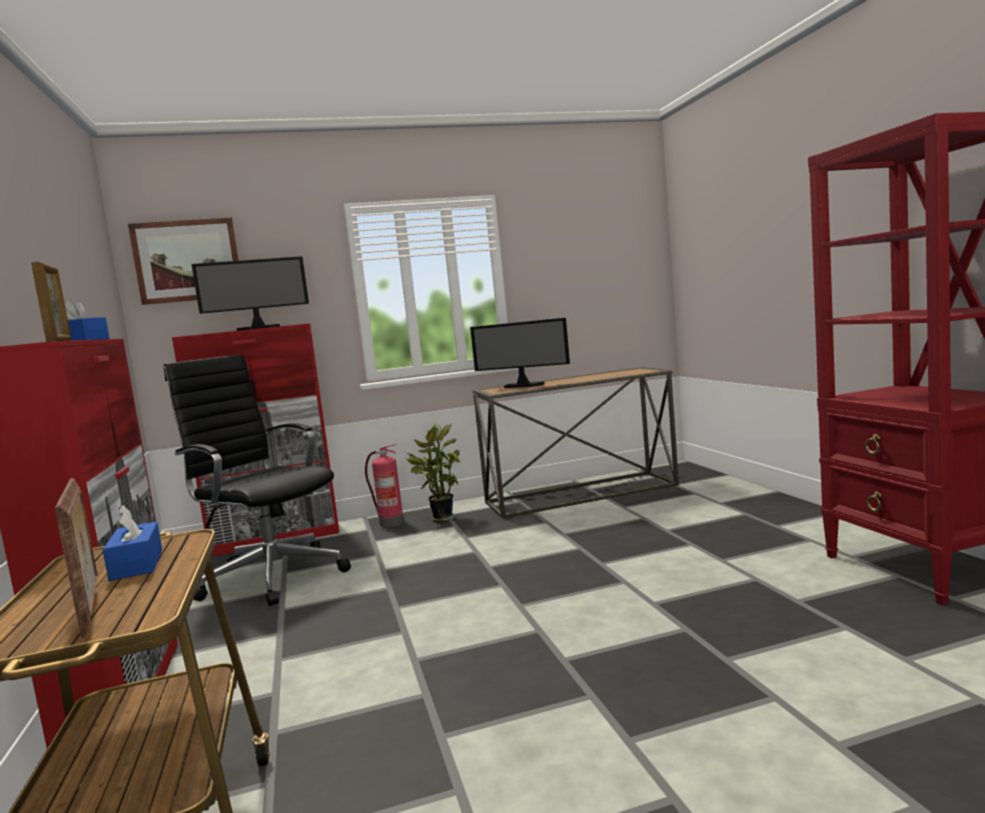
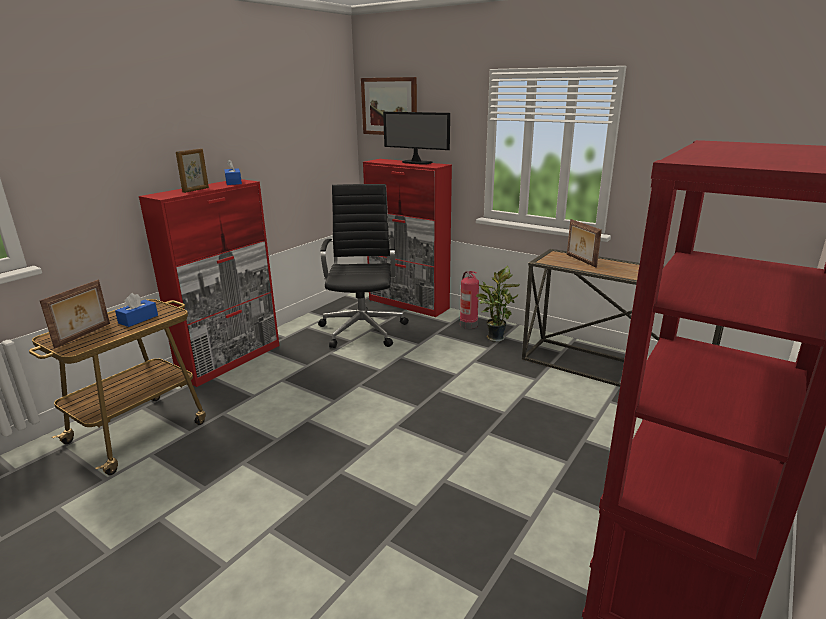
camera: 50 degrees right, 15 degrees up
(523, 386) = (580, 260): monitor -> picture frame

